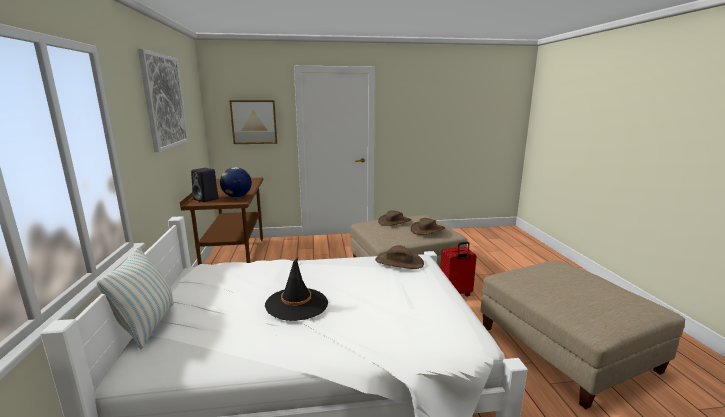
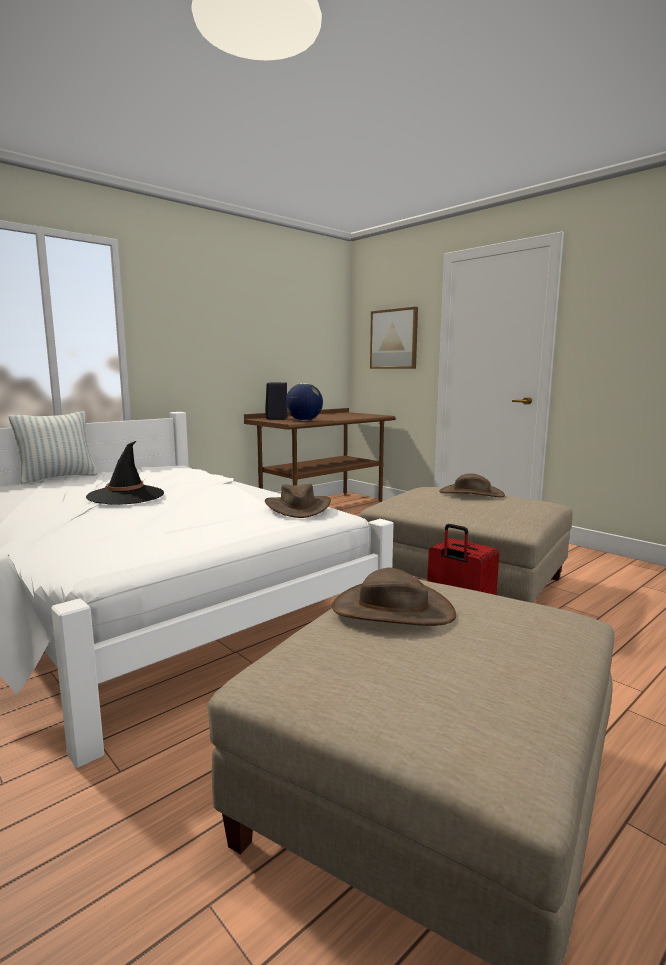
camera: 55 degrees right, 5 degrees down
(164, 101) = (242, 303): picture -> none
(427, 230) = (483, 510): brown hat -> brown hat (392, 610)

